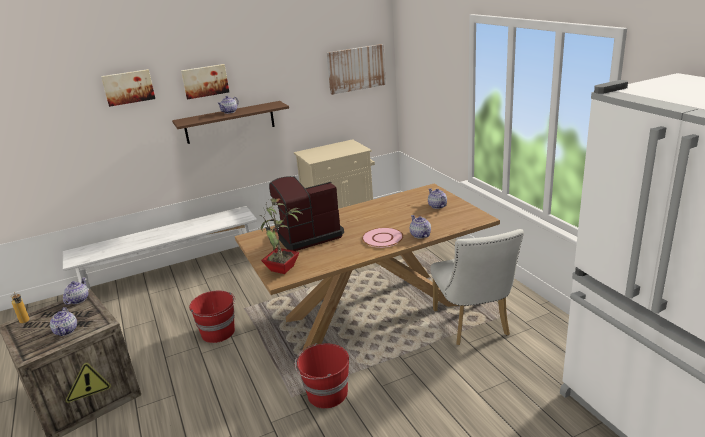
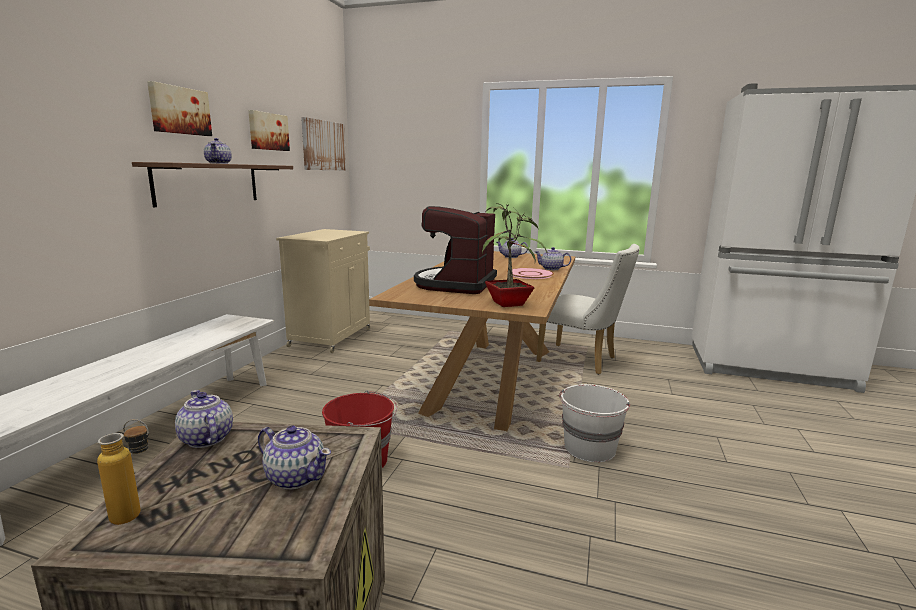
camera: 50 degrees left, 10 degrees down
(128, 87) = (60, 81): picture -> picture (268, 131)
(326, 394) = (589, 448): red bucket -> white bucket

